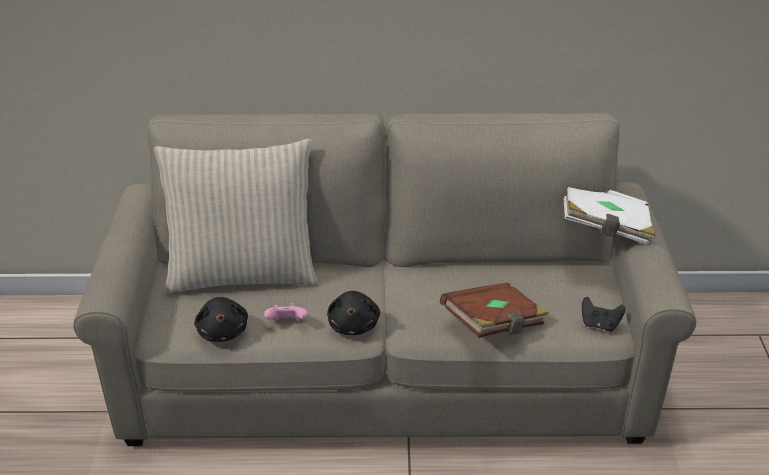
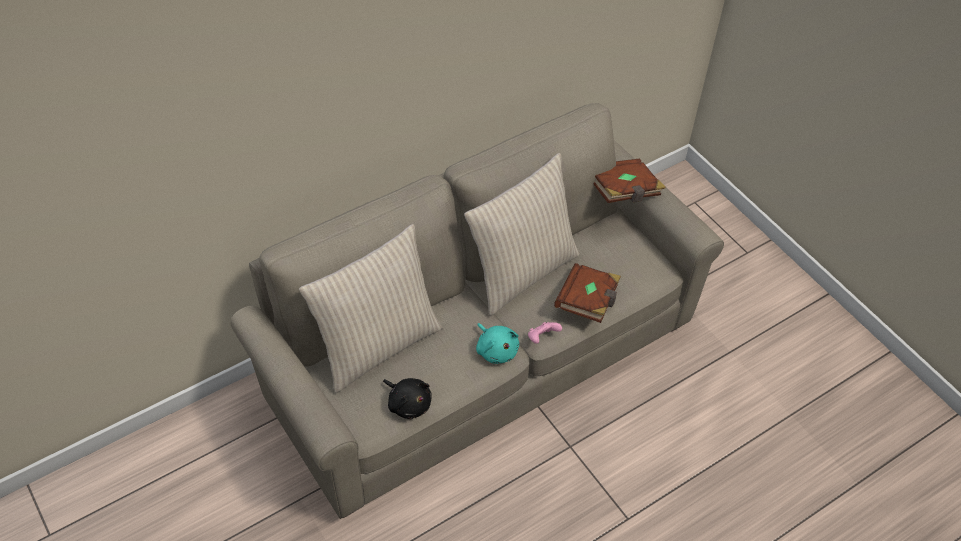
camera: 35 degrees left, 15 degrees up
(287, 323) = (449, 373): pink game controller -> pink game controller (542, 338)
(354, 325) = (496, 350): black plush toy -> turquoise plush toy
(446, 273) = (521, 272): none -> beige pillow
(599, 325) = (651, 267): black game controller -> none
(605, 227) = (623, 191): white book -> brown book

